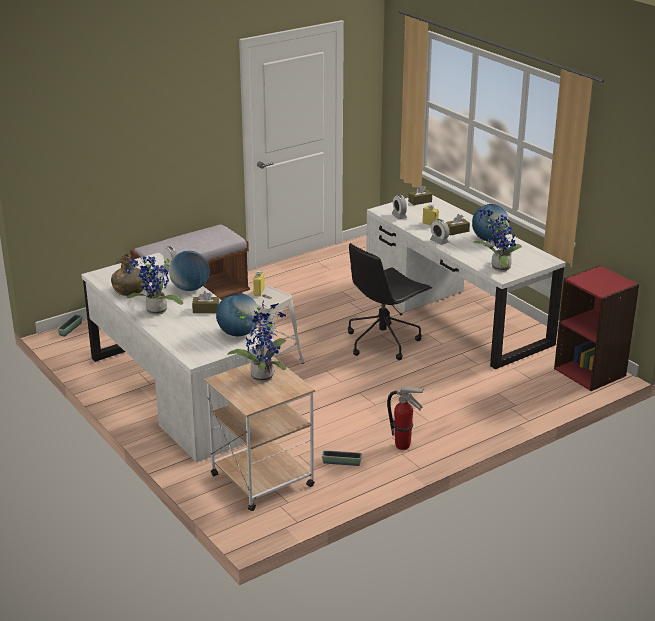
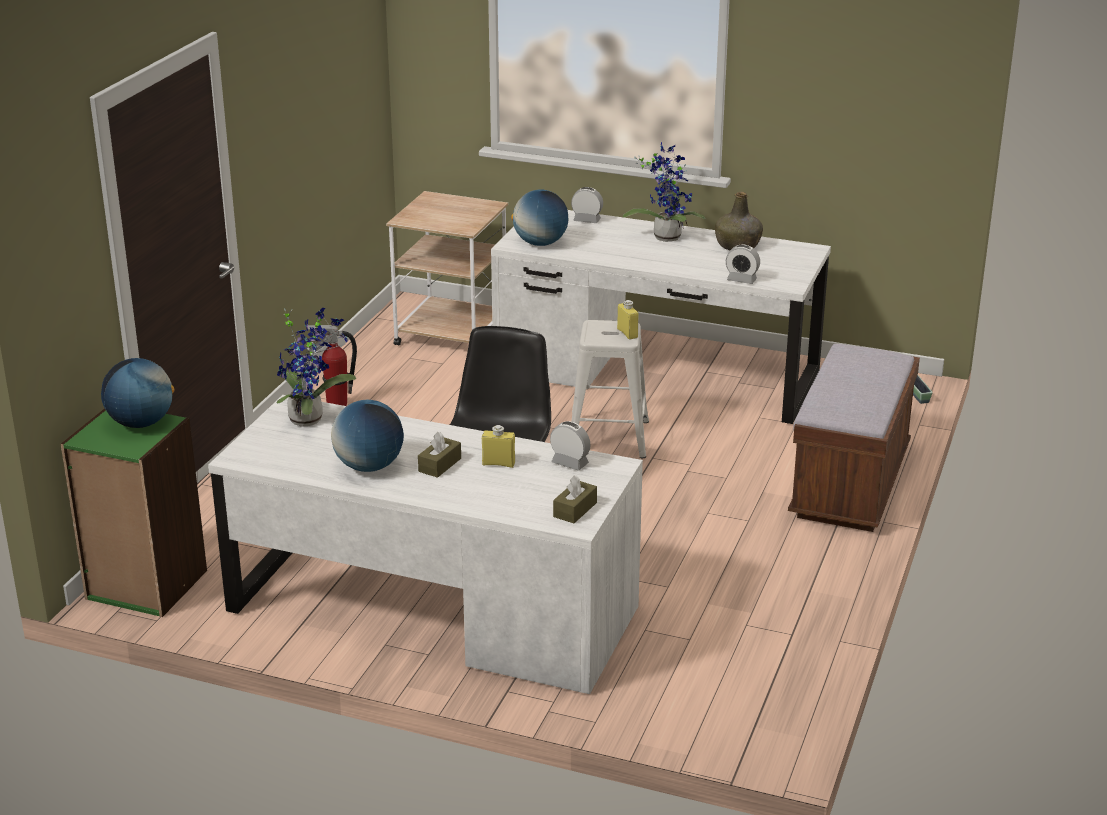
camera: 145 degrees right, 0 degrees up
(190, 288) = (677, 267): globe -> globe (141, 423)
(206, 310) = (617, 253): brown tissue box -> none
(263, 375) = (454, 219): potted plant -> none
(341, 462) = (388, 371): planter -> none
(439, 241) = (447, 435): alarm clock -> alarm clock (587, 220)
(590, 372) = (145, 585): red bookcase -> green bookcase

